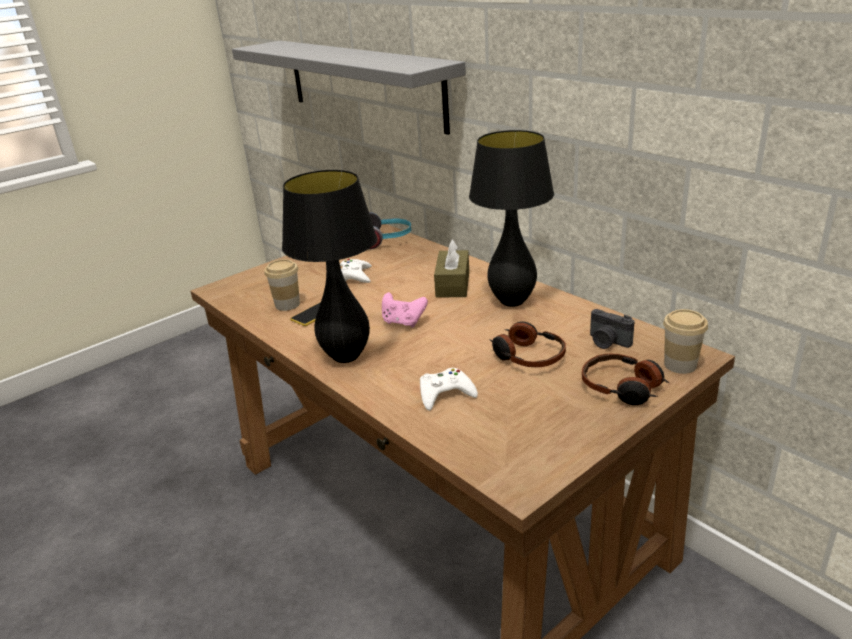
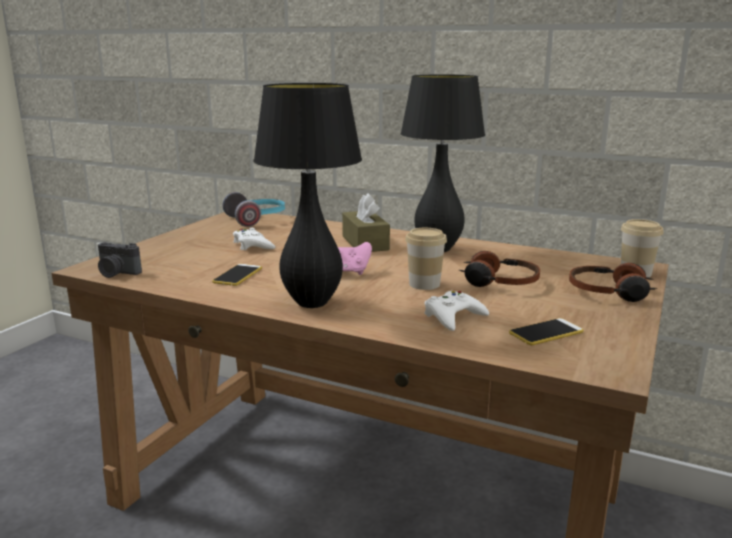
camera: 25 degrees left, 10 degrees down
(287, 304) = (195, 272): cup -> cup (424, 284)
(362, 83) = (217, 62): grey shelf -> none
(507, 428) = (546, 332): none -> phone
(607, 342) = (557, 266): camera -> camera (117, 273)

